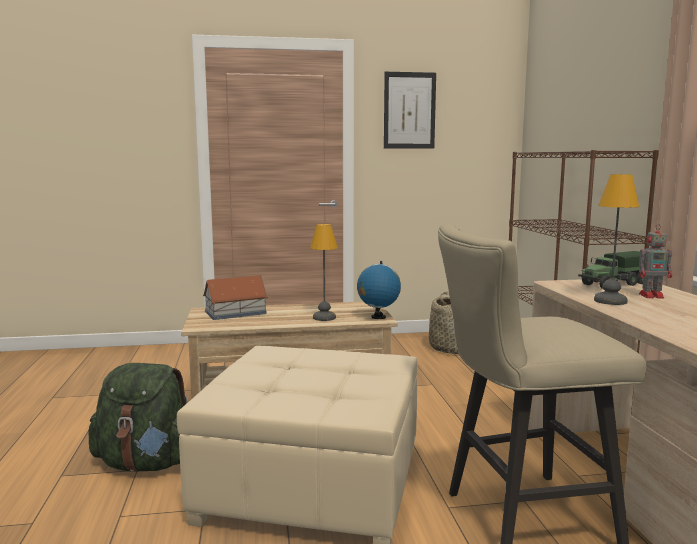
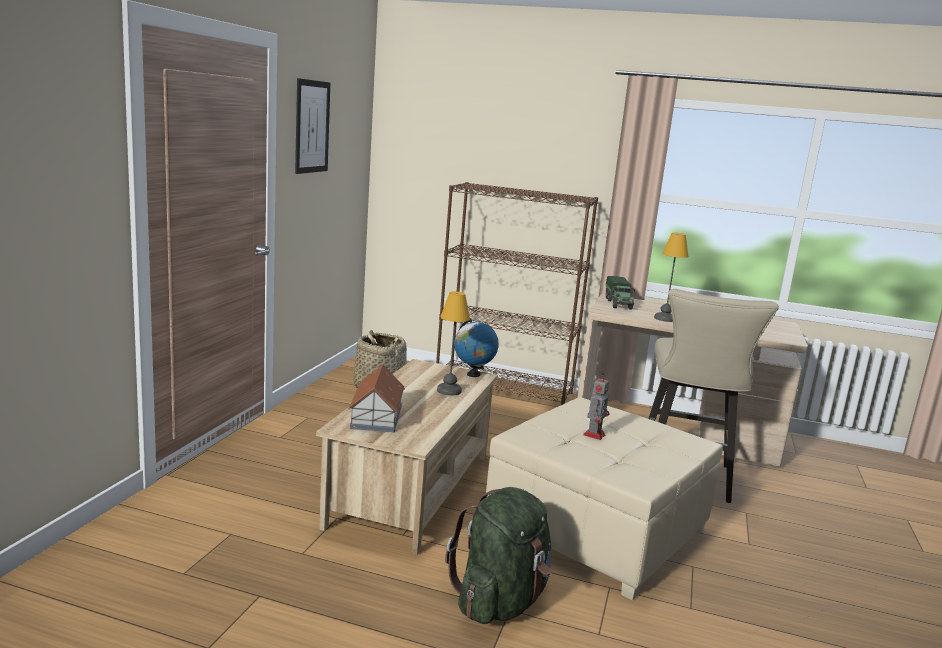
camera: 65 degrees left, 5 degrees up
(652, 296) = (657, 309): toy robot -> toy robot (594, 434)

